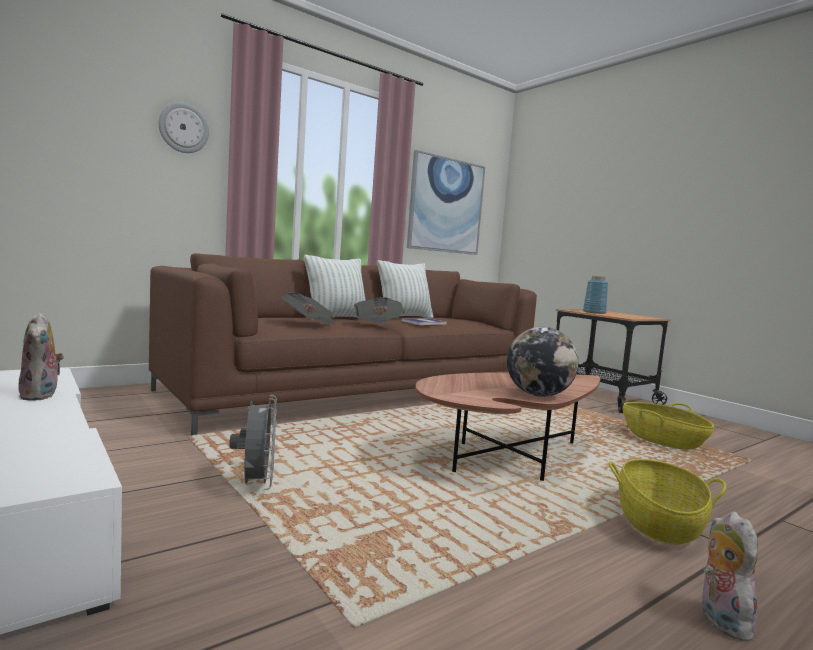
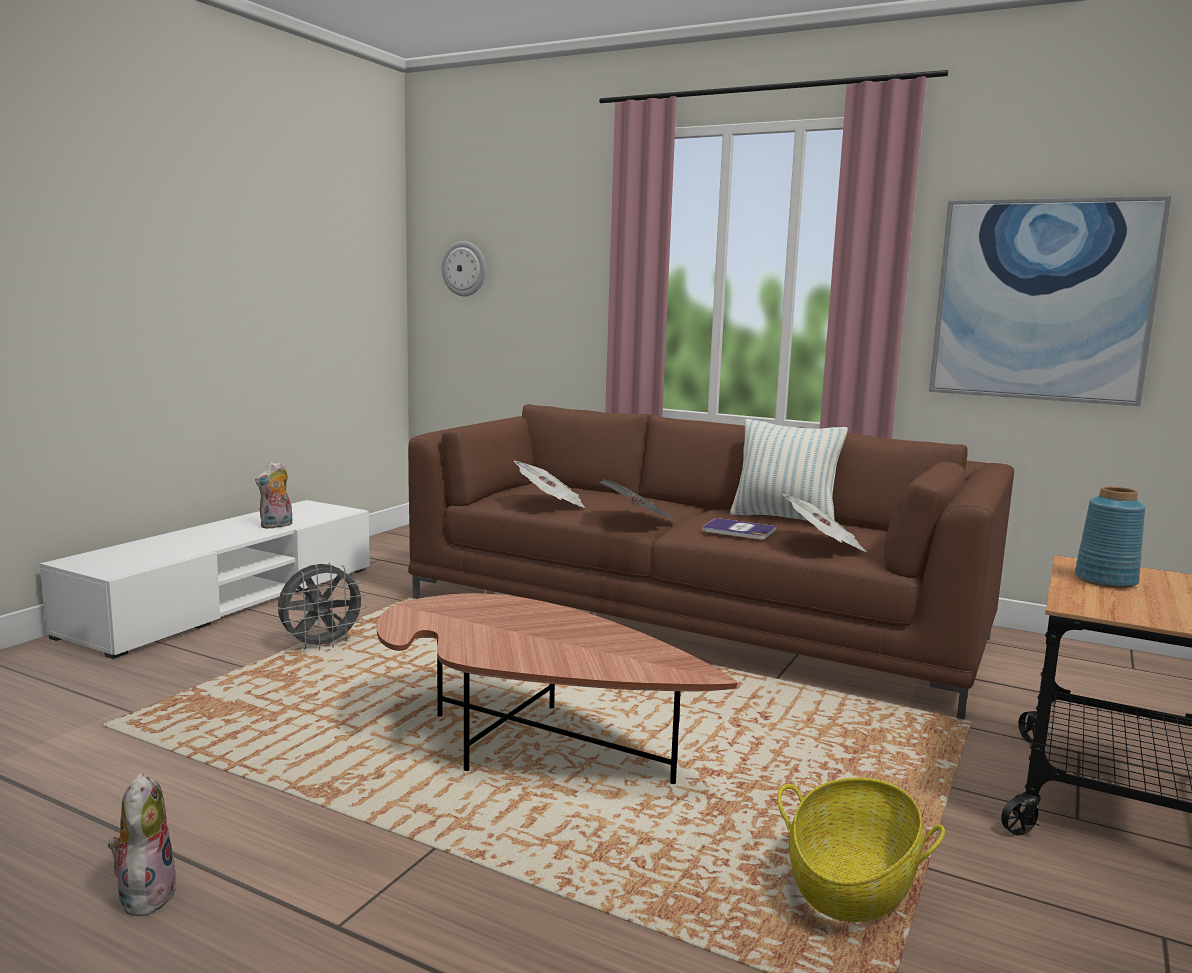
camera: 65 degrees right, 5 degrees up
(183, 128) = (576, 249): wall clock -> wall clock (464, 268)
(336, 318) = (656, 503): pillow -> none
(465, 323) = (824, 545): none -> newspaper
(538, 395) = (482, 649): globe -> none
(658, 523) = (387, 863): basket -> none
(720, 619) = (145, 894): plush toy -> plush toy turned 75 degrees counterclockwise

